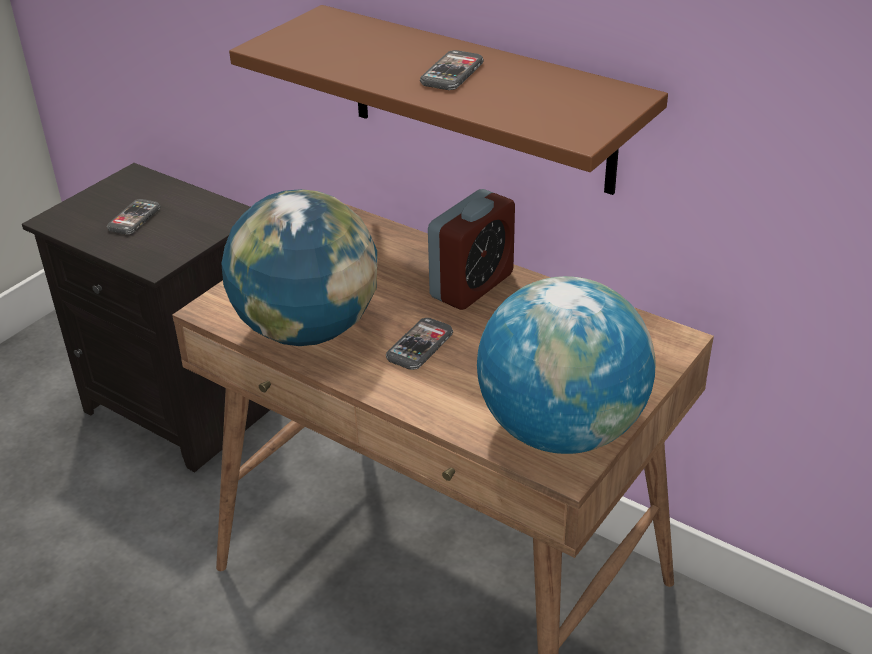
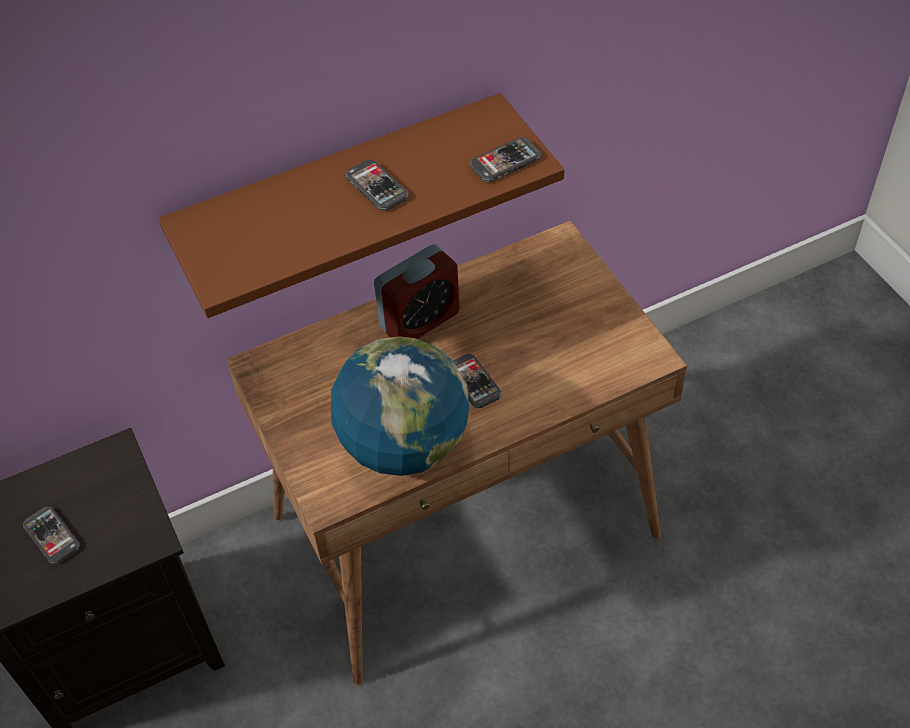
camera: 60 degrees left, 15 degrees up
(472, 285) = (420, 321): alarm clock -> alarm clock turned 75 degrees clockwise
(561, 430) = (616, 343): globe -> none
(562, 122) = (505, 162): none -> phone

